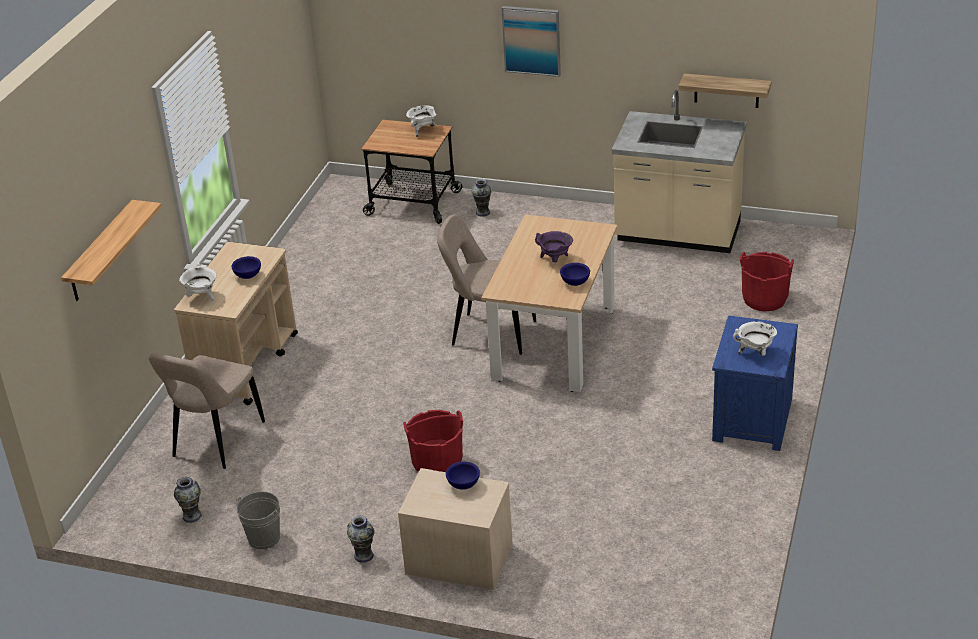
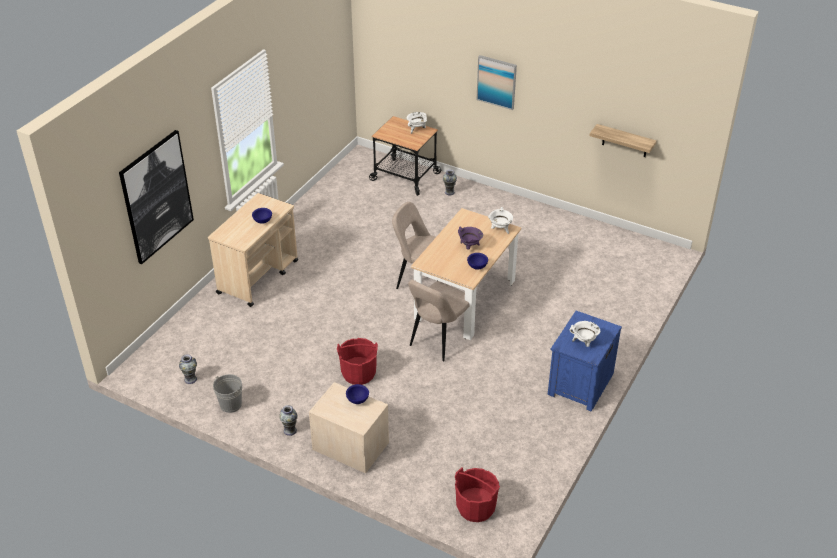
camera: 10 degrees right, 5 degrees up
(101, 252) = (156, 197): shelf -> picture
(202, 297) = (228, 231): white cooking pot -> white cooking pot (500, 229)
(216, 442) = (221, 329): beige chair -> beige chair (439, 340)
(677, 234) = (577, 233): beige counter -> none
(764, 299) = (620, 294): red bucket -> red bucket (476, 507)

